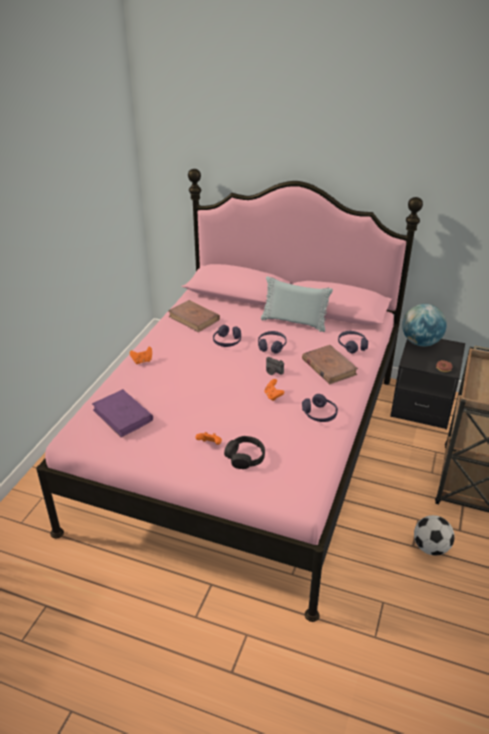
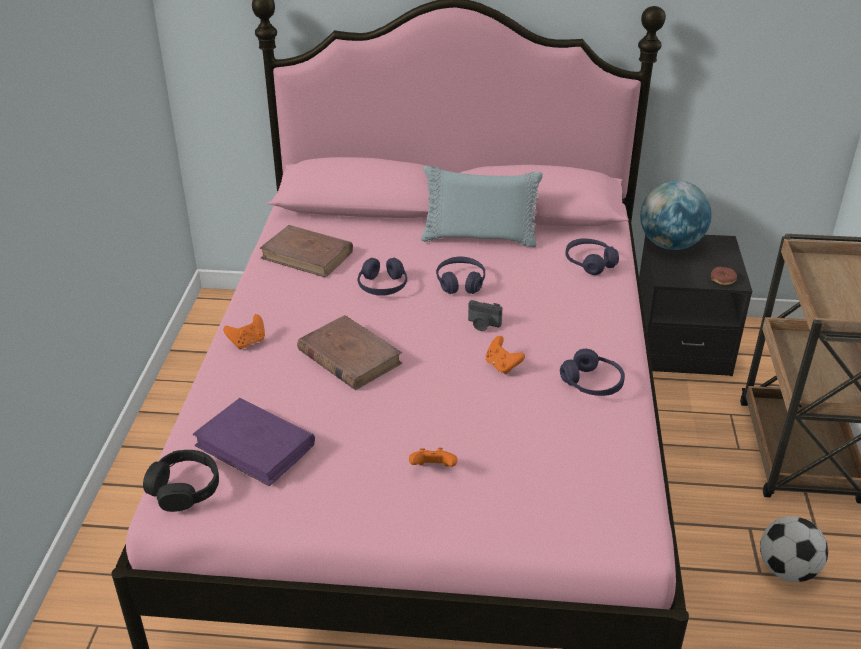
camera: 15 degrees left, 0 degrees up
(245, 457) = (504, 480): black headphones -> black headphones (184, 488)
(329, 367) = (569, 302): brown book -> brown book (349, 357)

